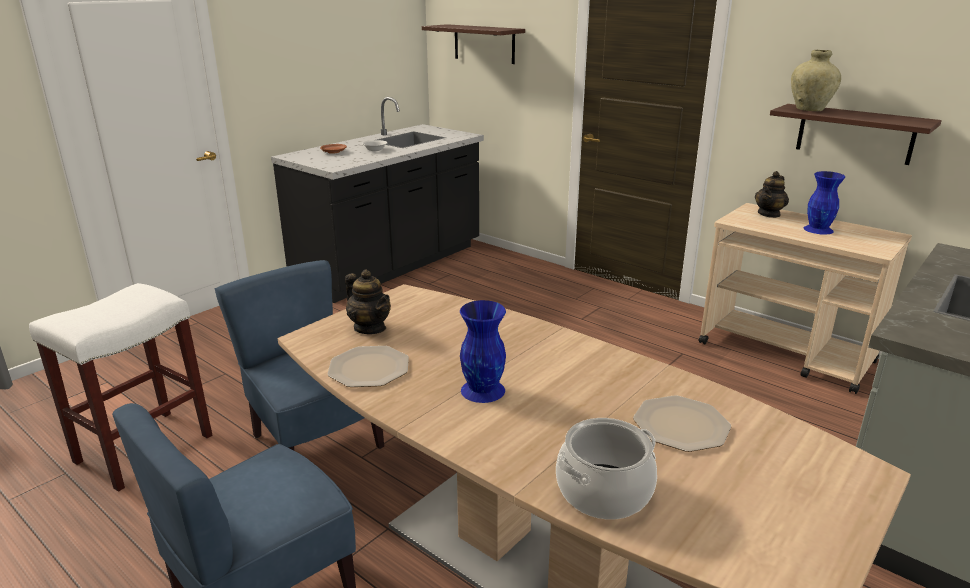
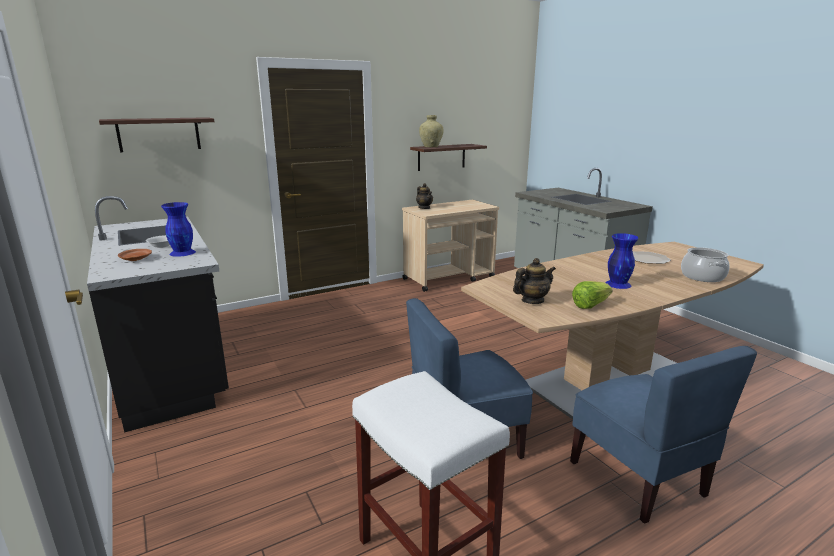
camera: 70 degrees left, 5 degrees down
(369, 368) = (590, 305): plate -> lettuce
(819, 229) = (454, 206): blue vase -> blue vase (183, 252)

